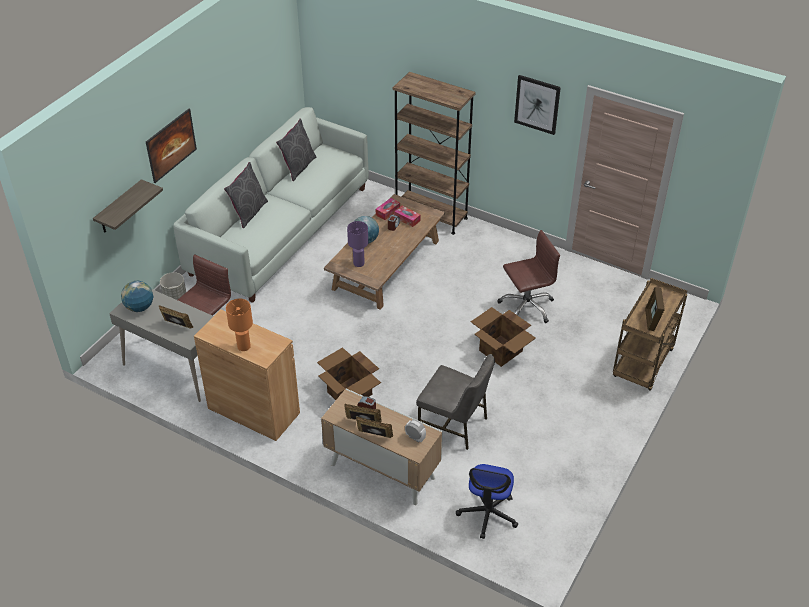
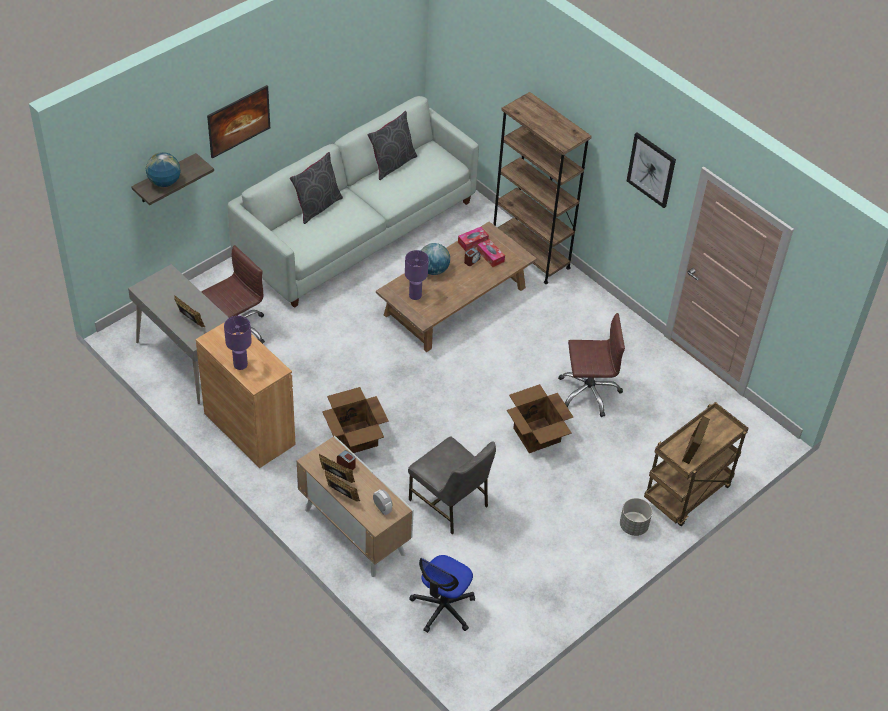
camera: 15 degrees right, 5 degrees up
(139, 307) = (160, 290): globe -> globe (164, 182)
(175, 296) = (216, 278): grey planter -> grey planter (633, 526)
(244, 347) = (240, 365): orange table lamp -> purple table lamp

